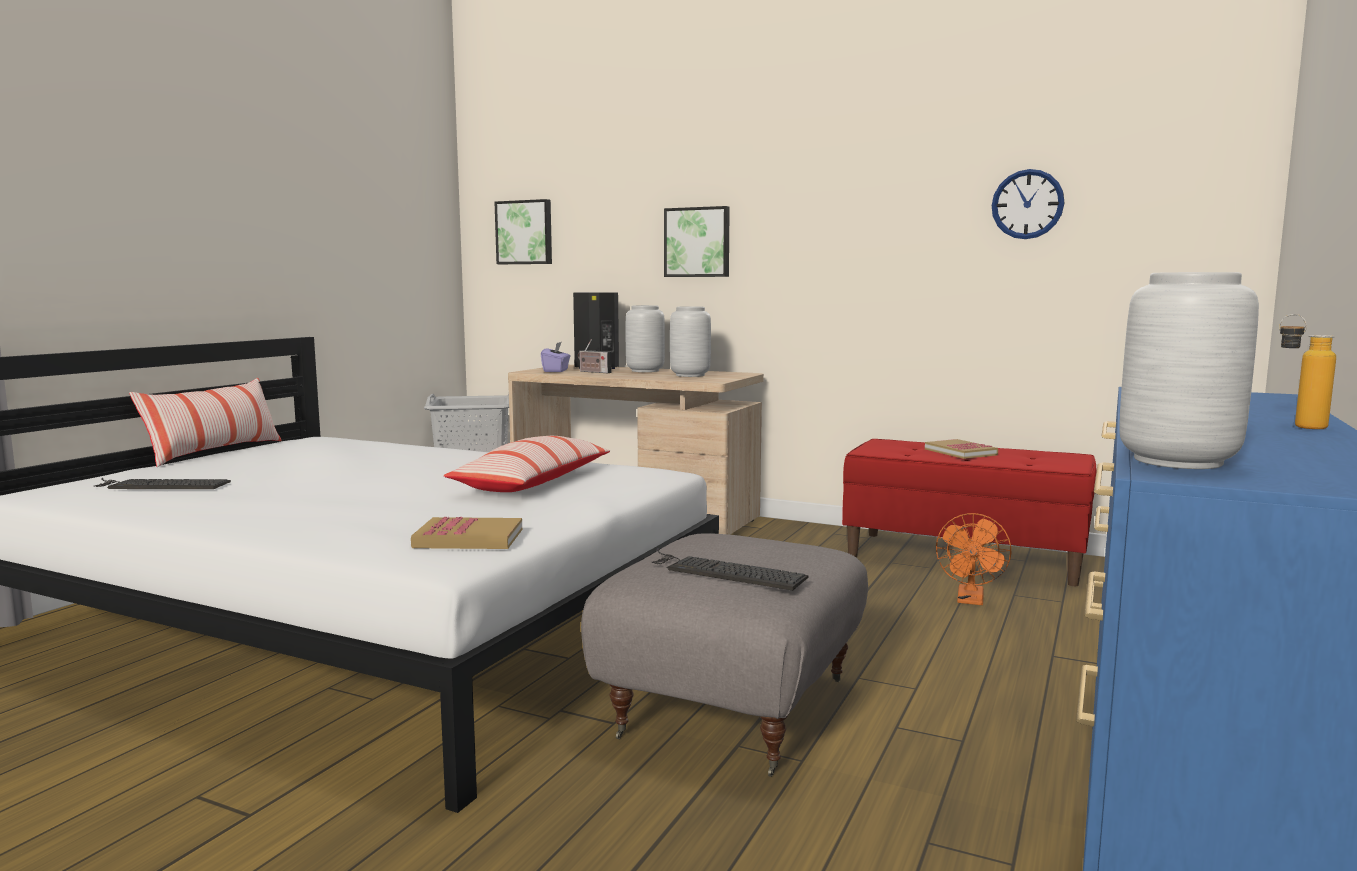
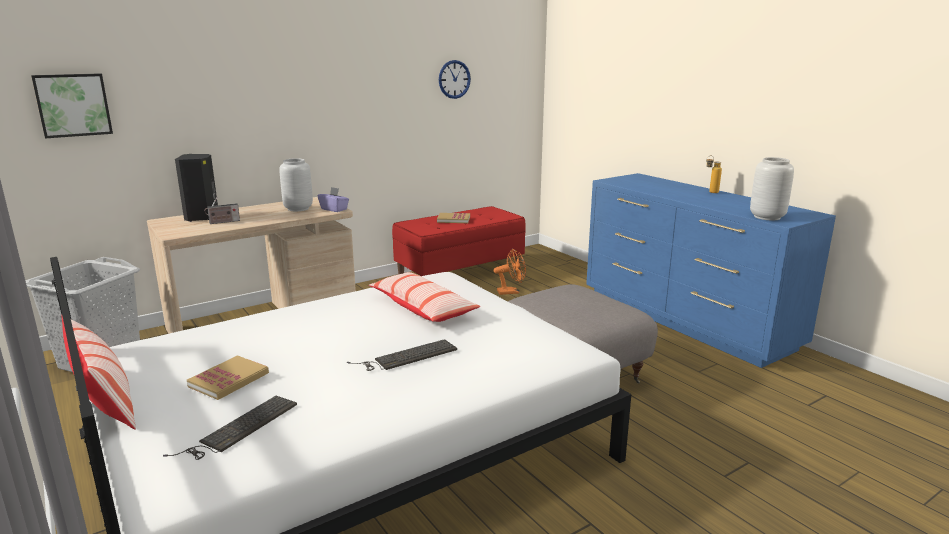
camera: 60 degrees left, 10 degrees up
(468, 538) = (541, 341): book -> book (229, 380)
(556, 371) = (189, 228): purple tissue box -> purple tissue box (334, 209)
(644, 371) = (248, 212): grey vase -> none
(698, 242) = (257, 107): picture -> none
(722, 571) = (596, 309): keyboard -> keyboard (406, 357)
(971, 600) = (511, 292): orange fan -> orange fan turned 60 degrees counterclockwise

